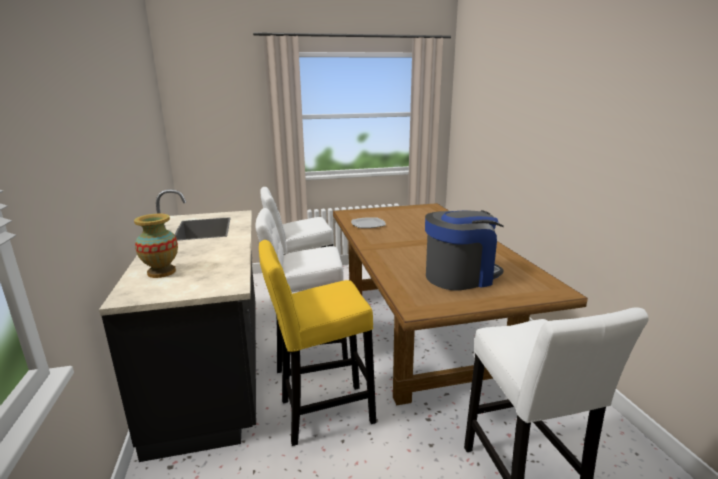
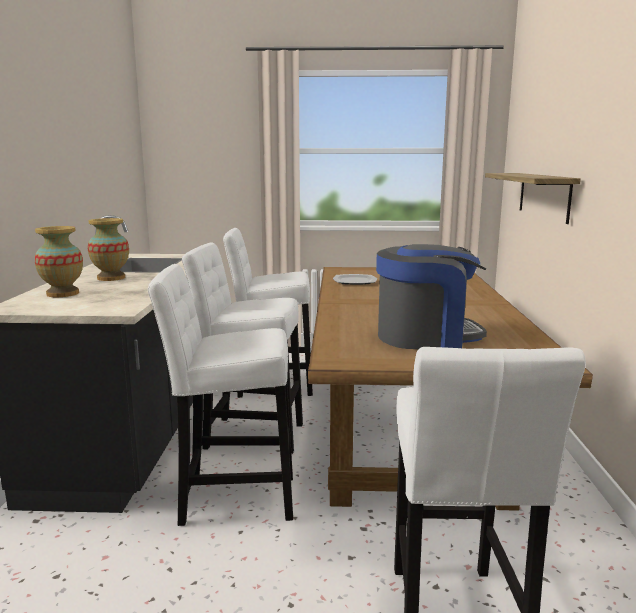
camera: 15 degrees right, 5 degrees down
(188, 248) = (111, 278): none -> vase
(321, 413) = (231, 498): yellow stool -> white stool
(495, 153) = (543, 196): none -> shelf

